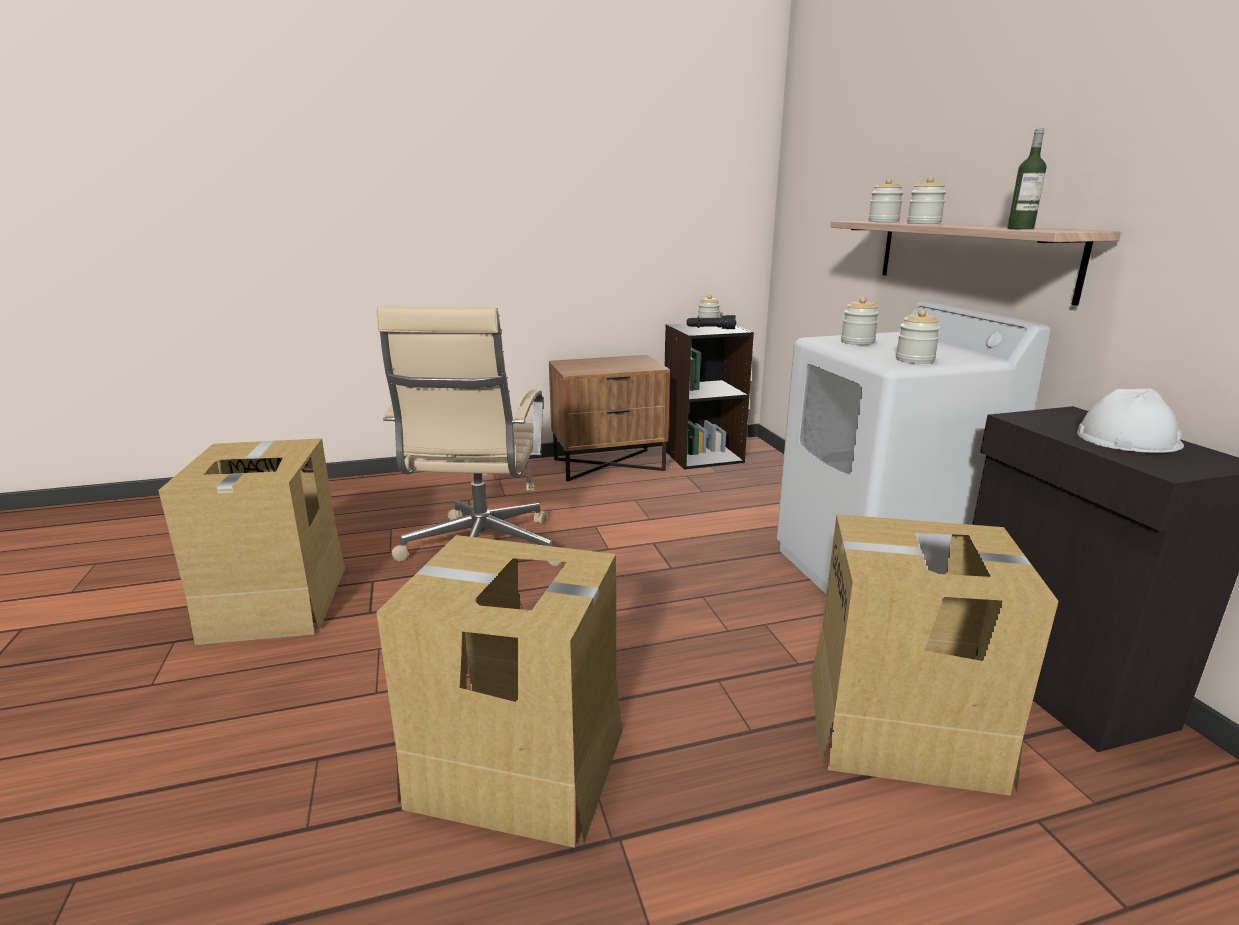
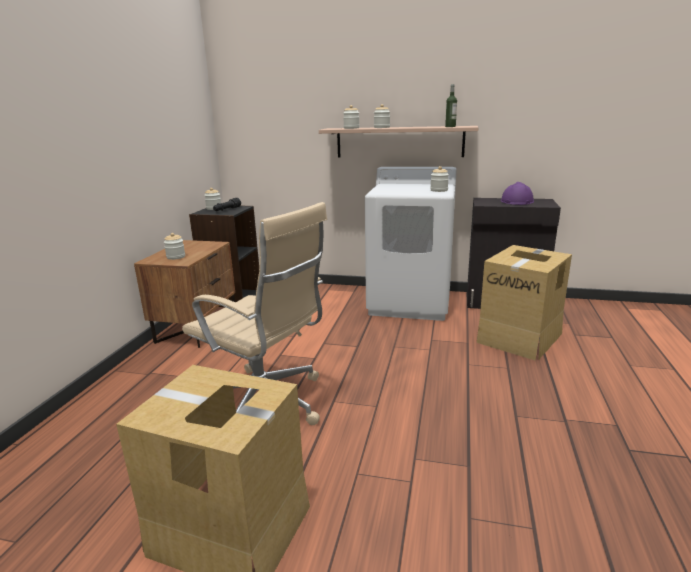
camera: 60 degrees left, 0 degrees up
(517, 766) = (507, 437): cardboard box -> none
(857, 342) = (393, 190): jar -> jar (176, 257)
(1127, 439) = (516, 201): white hard hat -> purple hard hat

